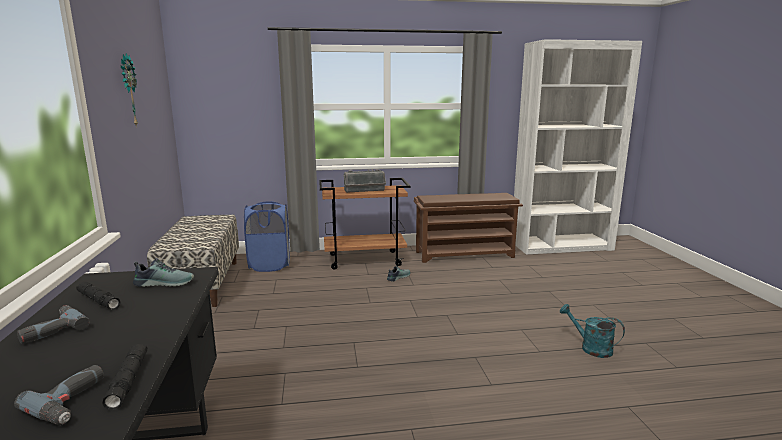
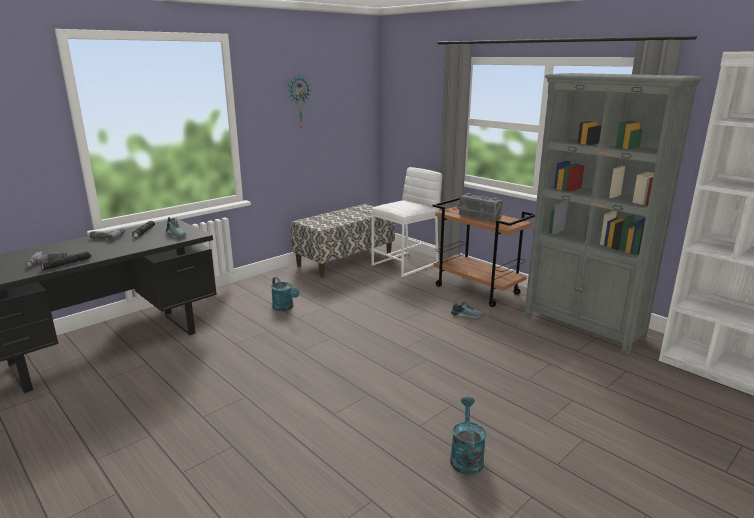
camera: 55 degrees right, 5 degrees up
(249, 347) = (285, 308): none -> turquoise watering can
(270, 265) = (406, 264): blue laundry basket -> white stool
(465, 254) = (583, 327): brown shoe rack -> grey bookcase

